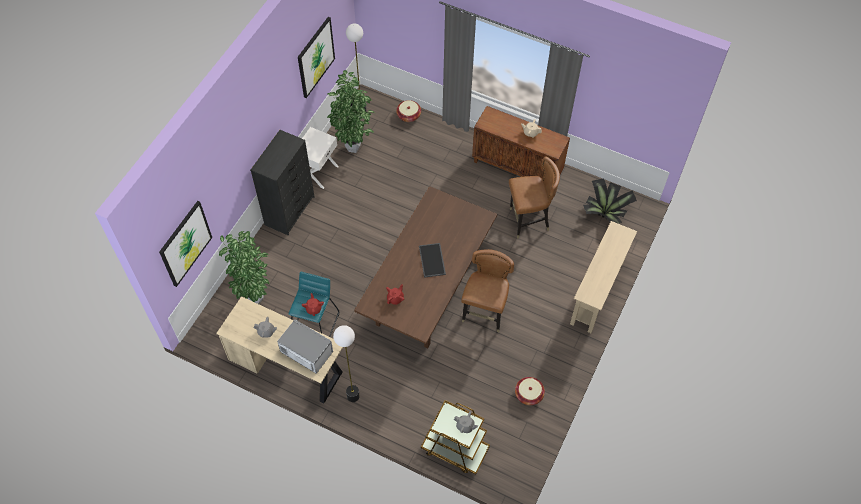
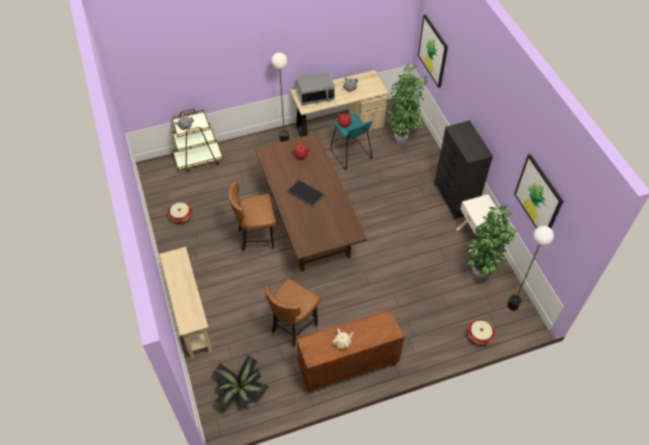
camera: 135 degrees right, 5 degrees down
(485, 313) = (257, 240): brown chair -> brown chair turned 105 degrees clockwise

